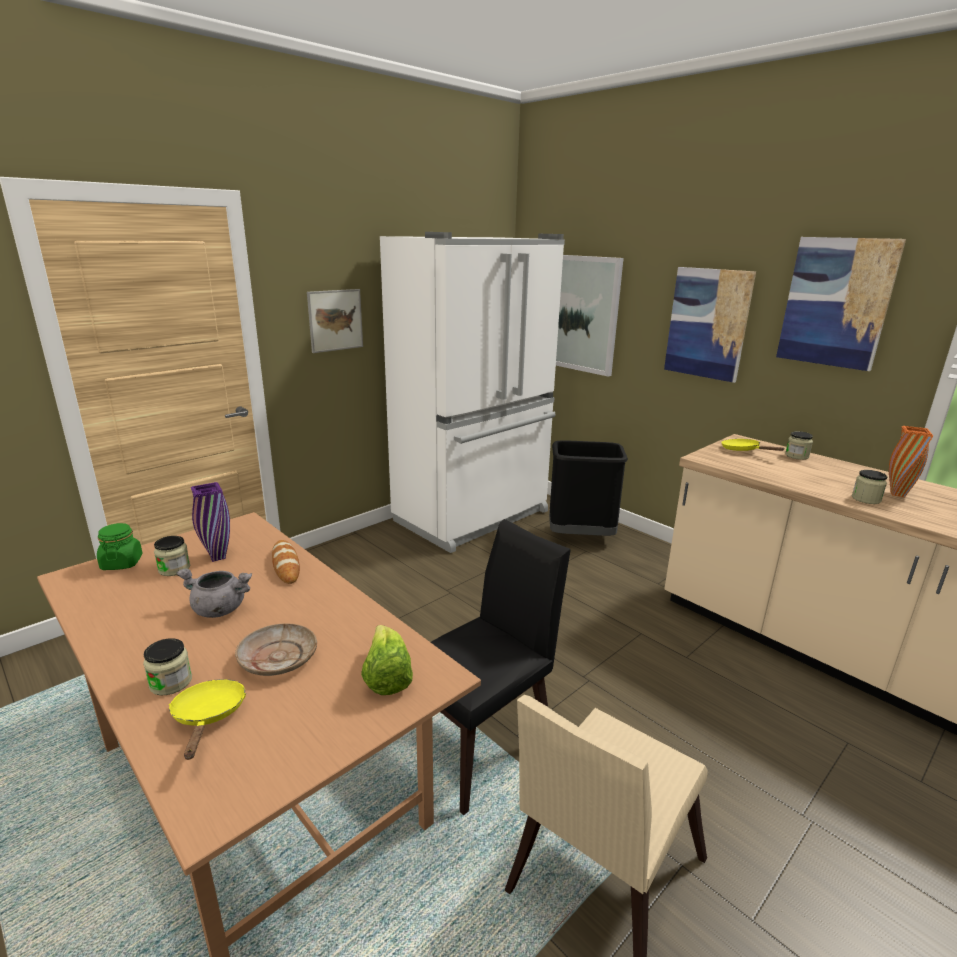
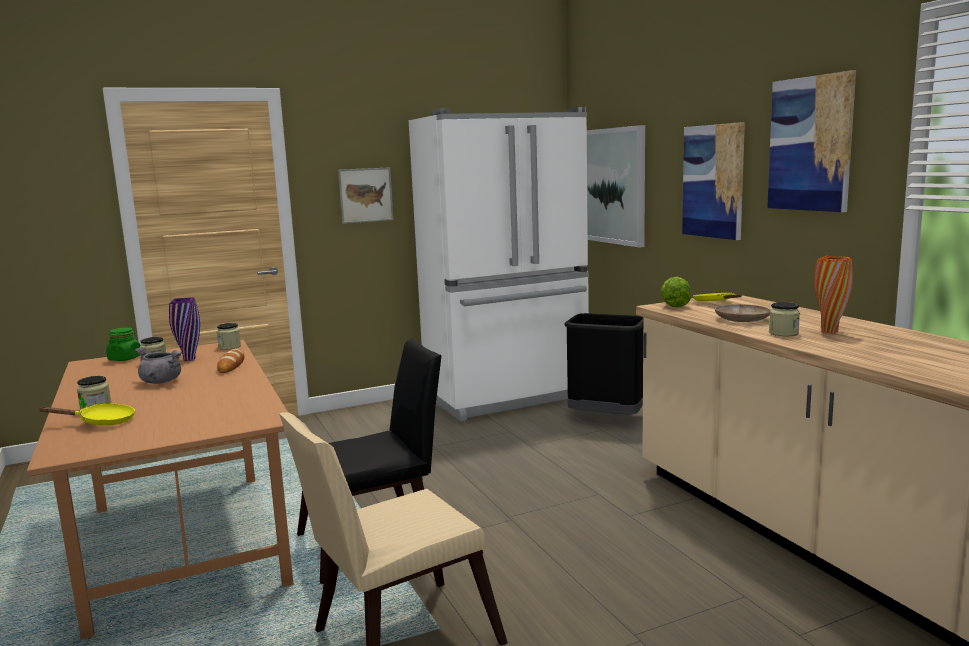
camera: 20 degrees right, 10 degrees down
(208, 717) = (101, 422): yellow frying pan -> yellow frying pan turned 75 degrees clockwise
(278, 658) = (171, 404): beige plate -> beige plate (742, 319)
(387, 677) = (231, 417): lettuce -> lettuce (674, 305)
(796, 456) = (769, 307): jar -> jar (229, 347)

